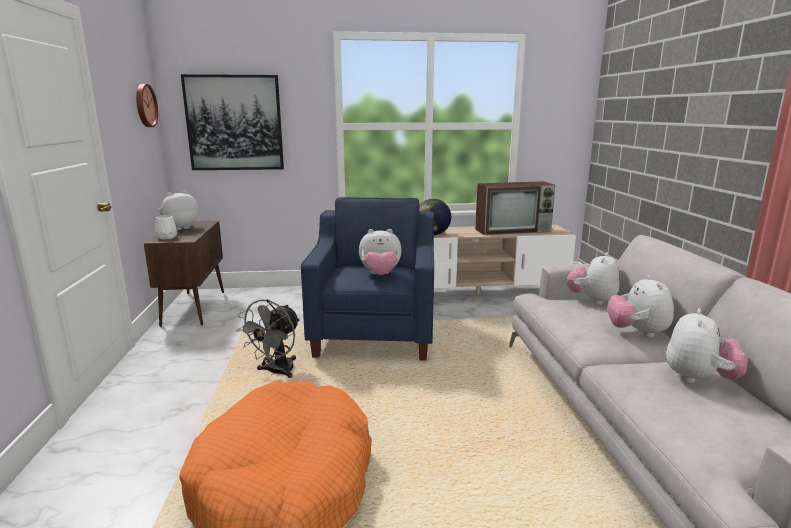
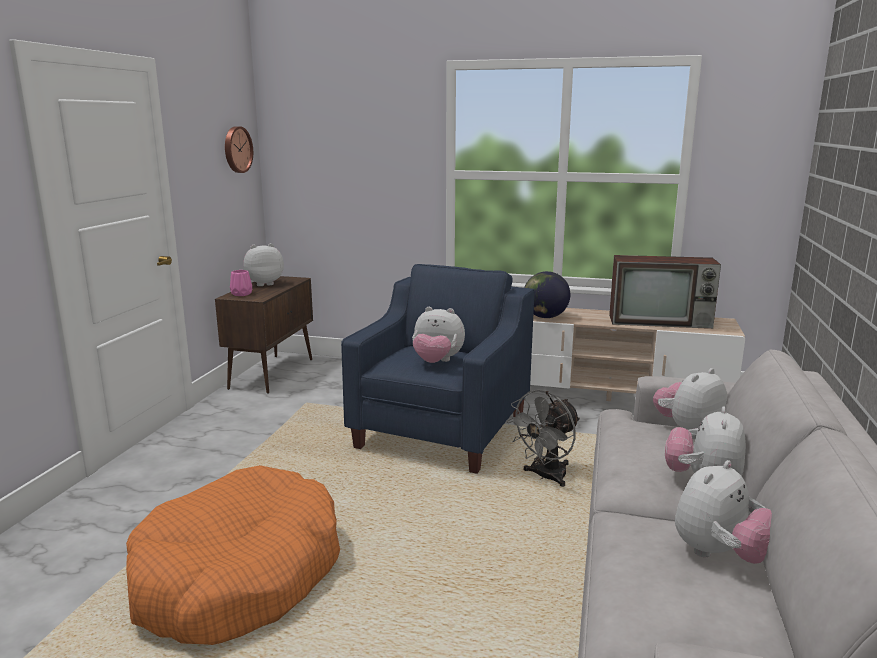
camera: 20 degrees right, 0 degrees up
(167, 237) = (242, 294): white vase -> pink vase
(234, 123) = (334, 168): picture -> none
(276, 372) = (307, 458): grey fan -> grey fan (545, 477)

